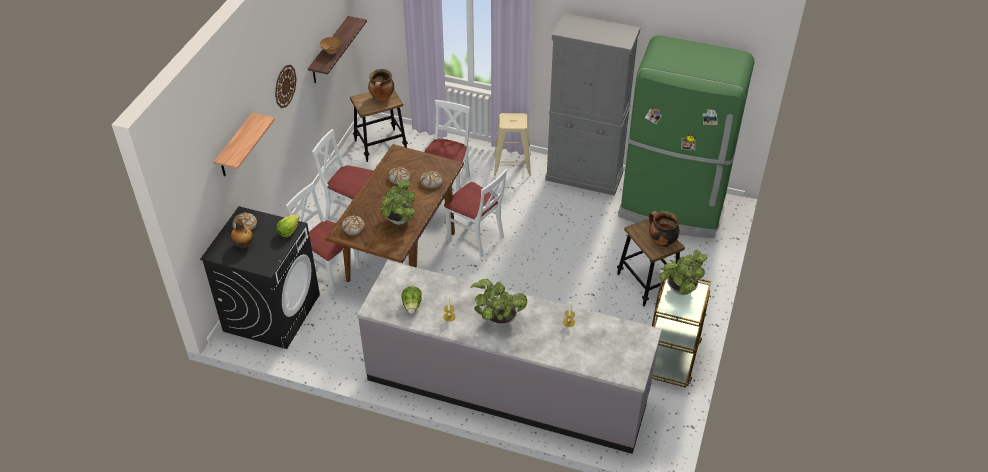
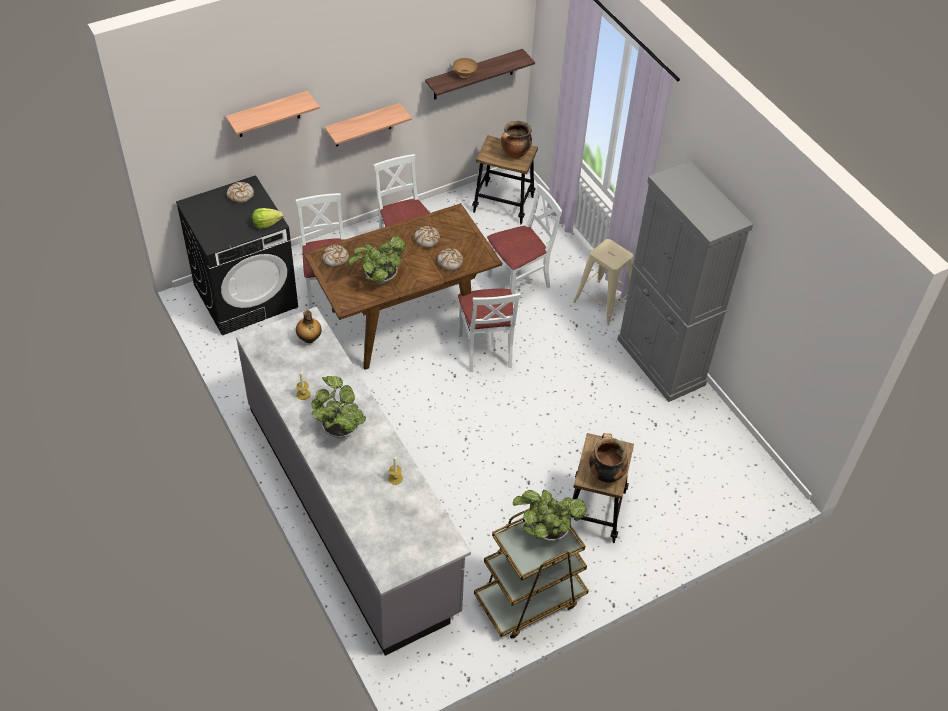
camera: 40 degrees right, 5 degrees up
(243, 245) = (219, 212): bottle -> bottle (309, 339)
(284, 127) = (363, 125): none -> shelf
(285, 86) = (376, 83): wall clock -> none
(412, 306) = (286, 362): lettuce -> none
(672, 208) = (714, 456): green fridge -> none

